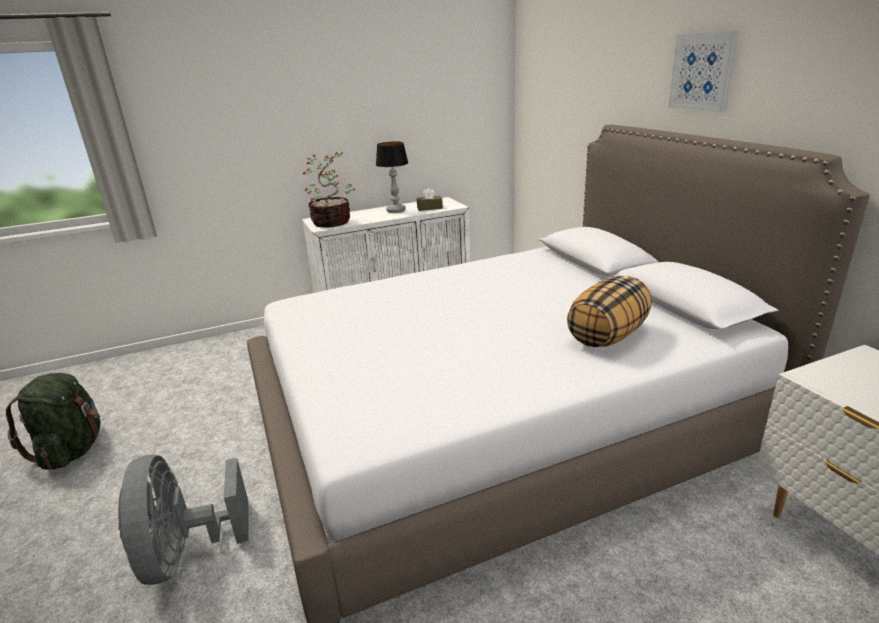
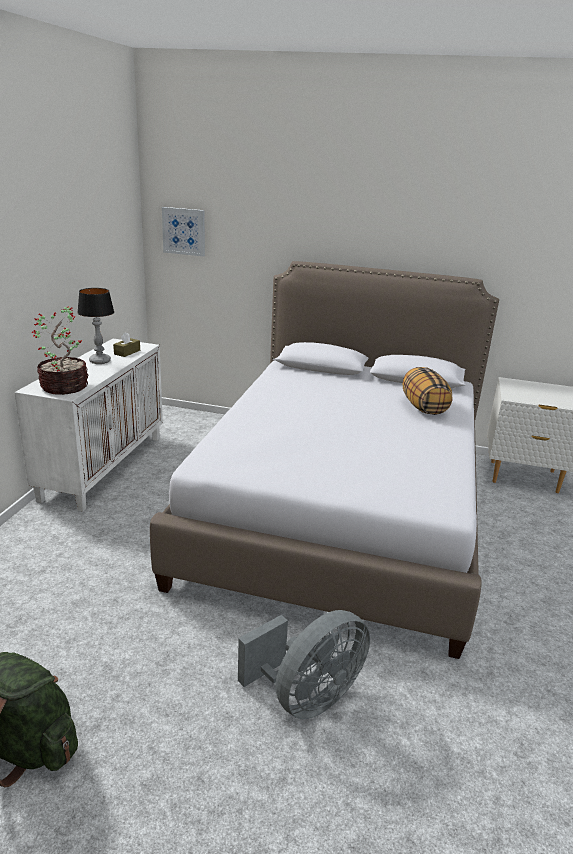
camera: 55 degrees left, 0 degrees up
(187, 553) = (307, 697): grey fan -> grey fan turned 60 degrees counterclockwise
(702, 72) = (374, 226): picture -> picture (184, 231)

